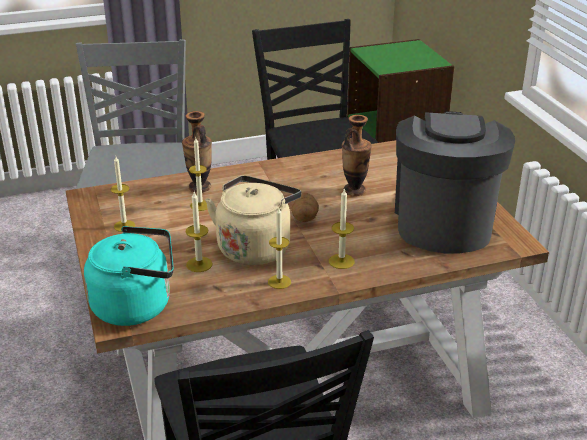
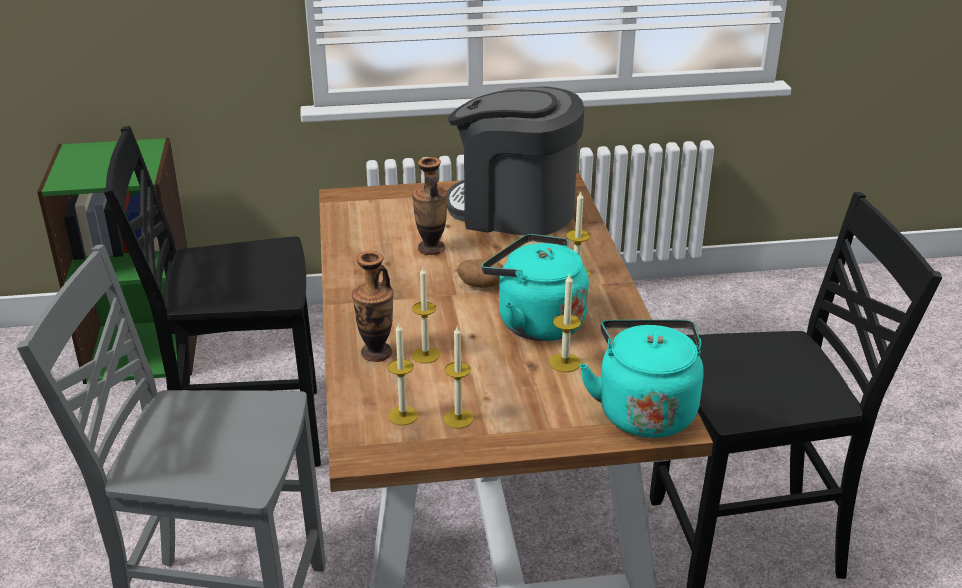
camera: 80 degrees left, 0 degrees up
(255, 247) = (535, 322): beige kettle -> turquoise kettle
(279, 282) = (608, 313): candle -> candle (403, 415)

